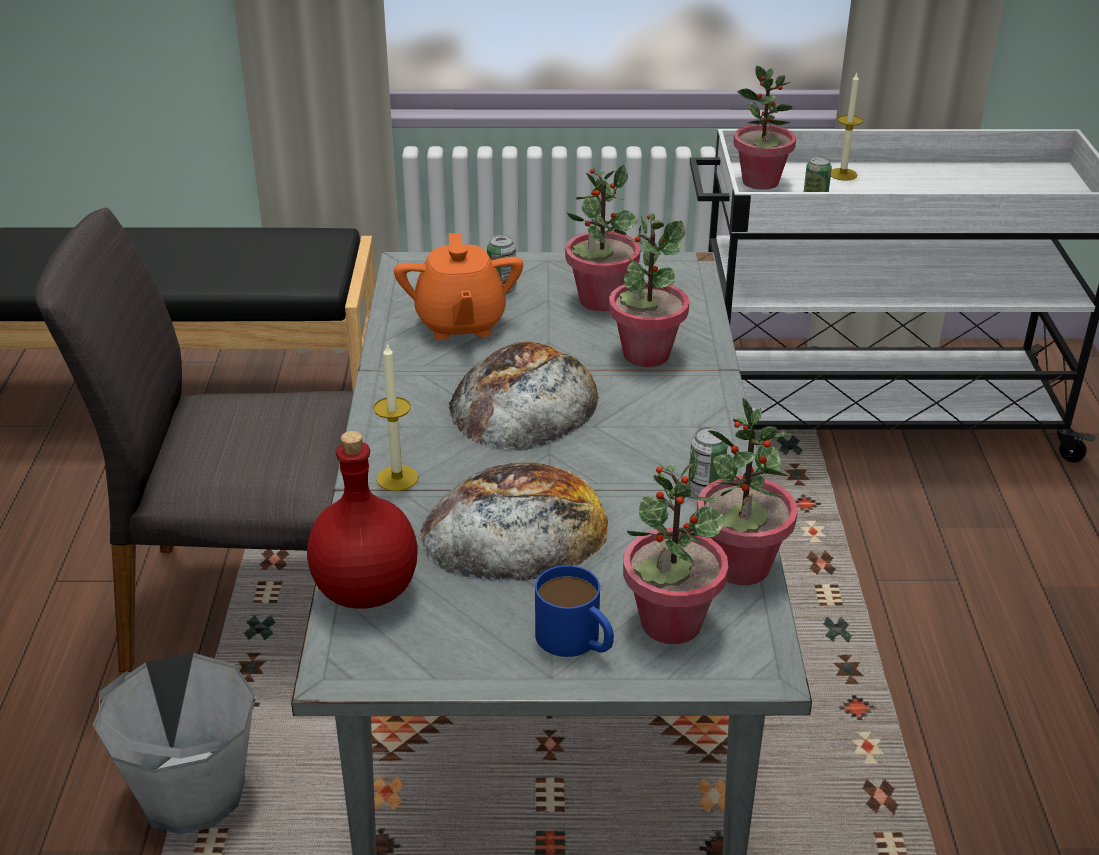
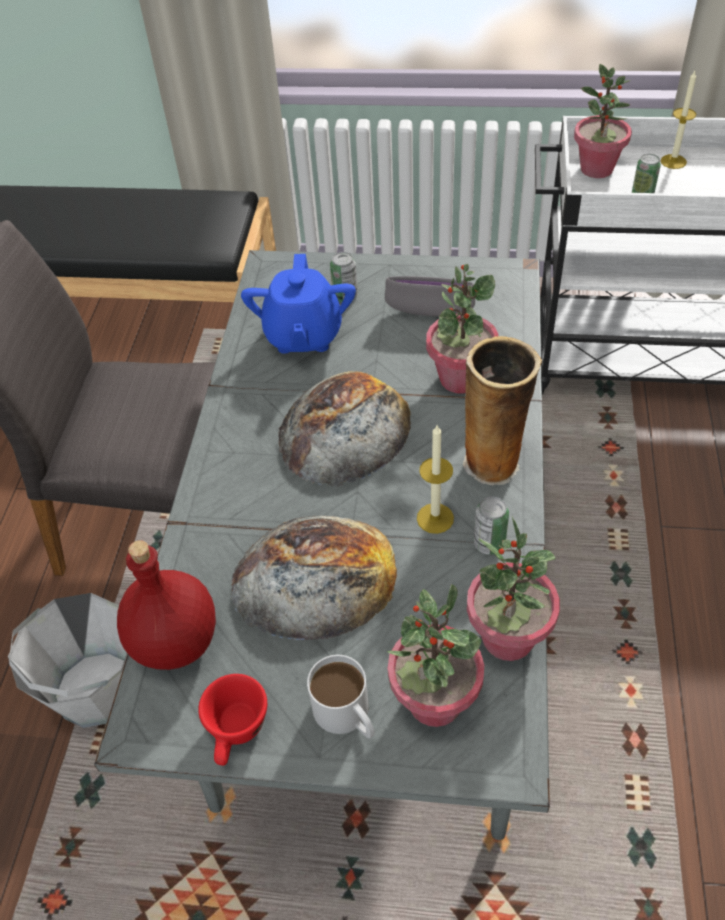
camera: 10 degrees right, 15 degrees up
(397, 478) = (222, 512): candle -> candle (435, 518)
(454, 663) = (237, 733): none -> red cup
(460, 323) = (303, 335): orange teapot -> blue teapot
(576, 641) = (347, 716): blue mug -> white mug
(600, 300) = (429, 313): potted plant -> grey bowl
(697, 423) = (494, 463): none -> vase

